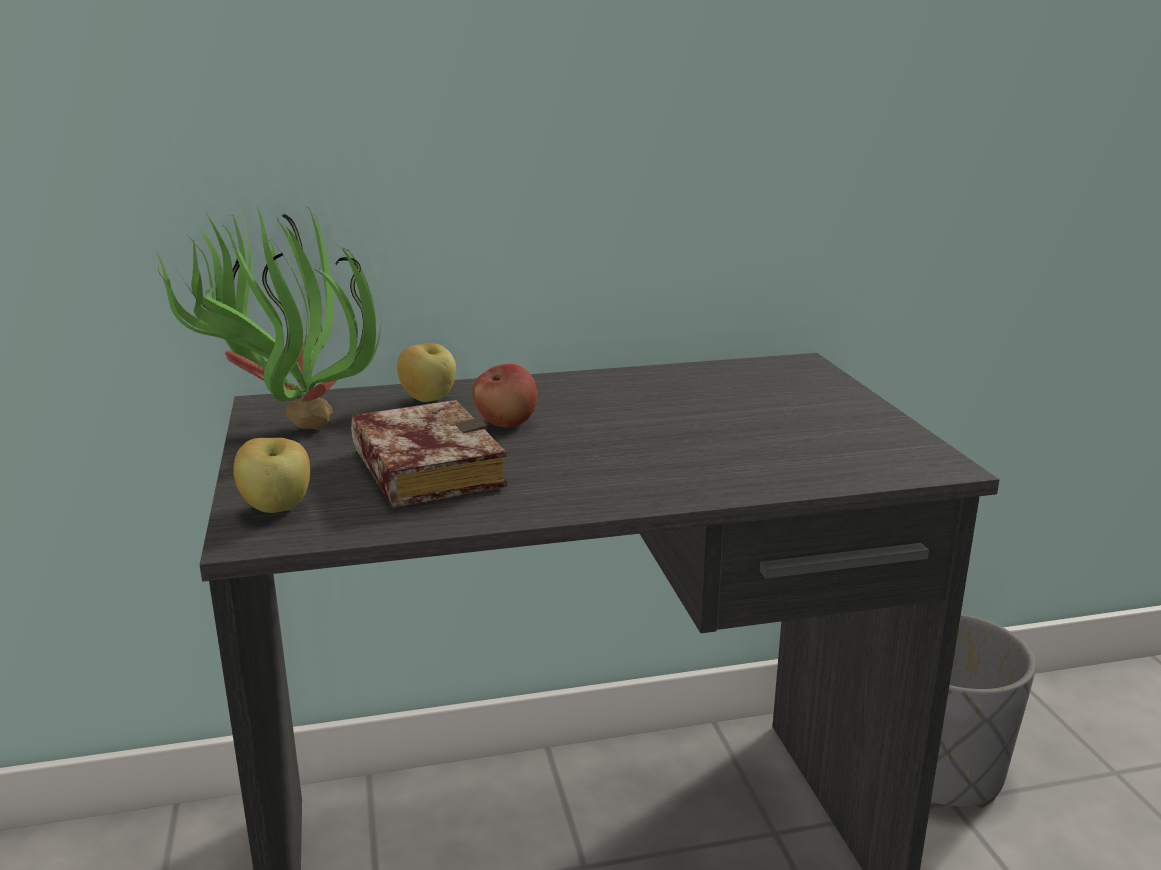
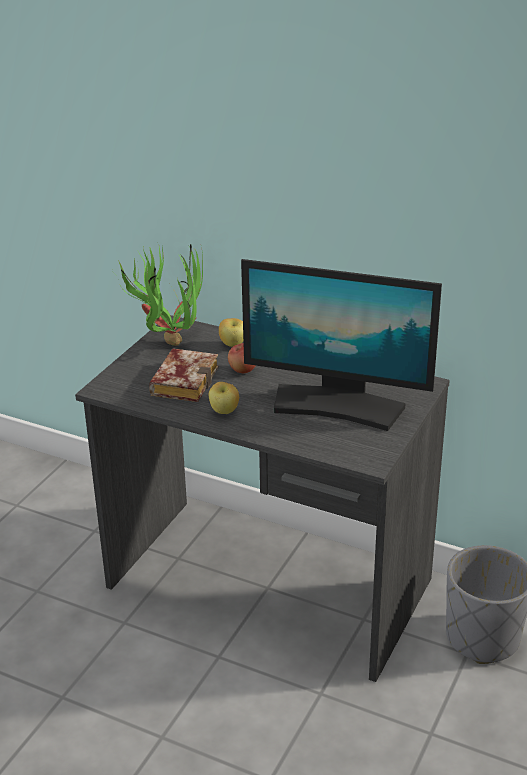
camera: 40 degrees right, 10 degrees up
(277, 509) = (118, 380): apple -> apple (224, 411)
(743, 419) = (337, 406): none -> monitor

